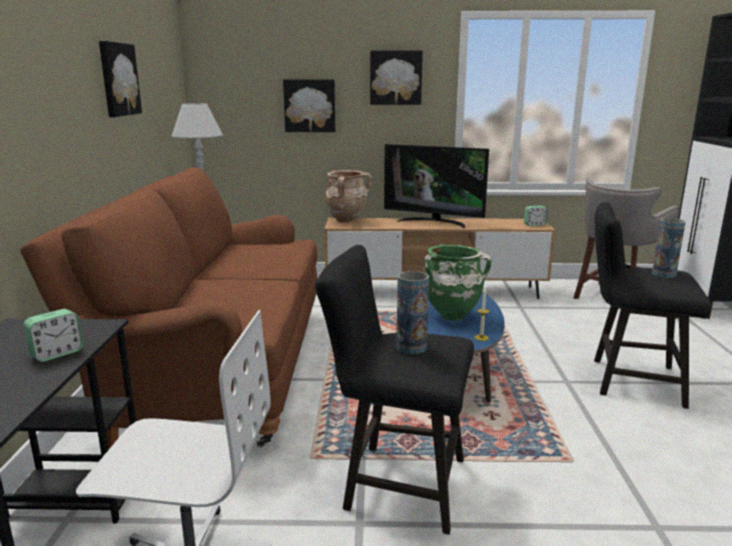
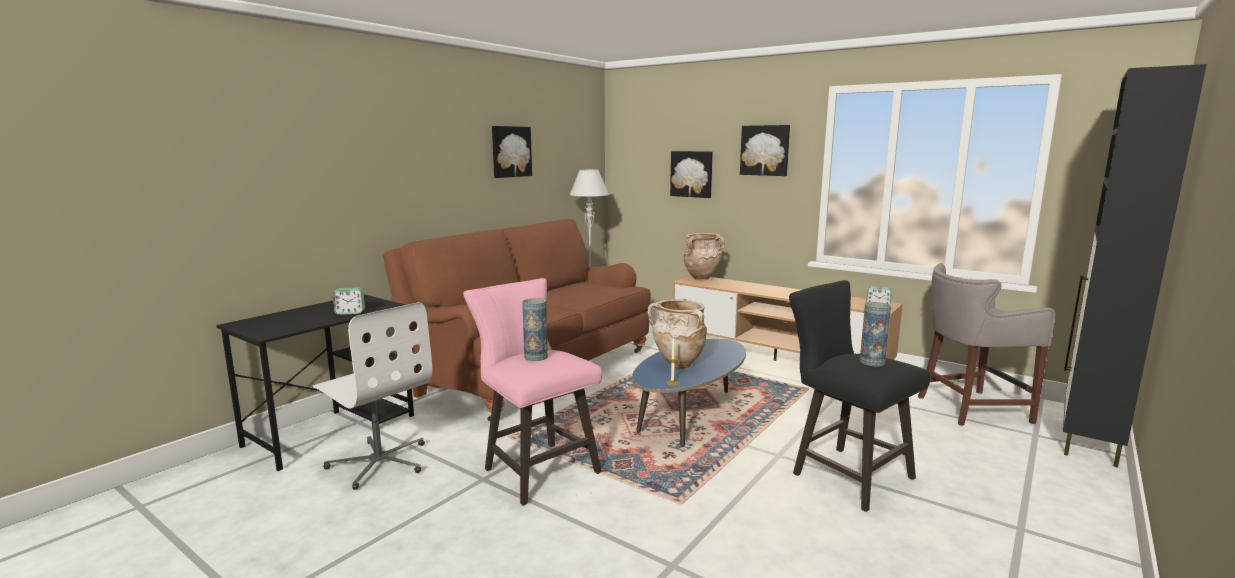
camera: 35 degrees right, 5 degrees down
(395, 483) = (536, 468): black stool -> pink stool
(434, 222) = (778, 290): television -> none
(450, 317) = (678, 364): green vase -> beige vase

